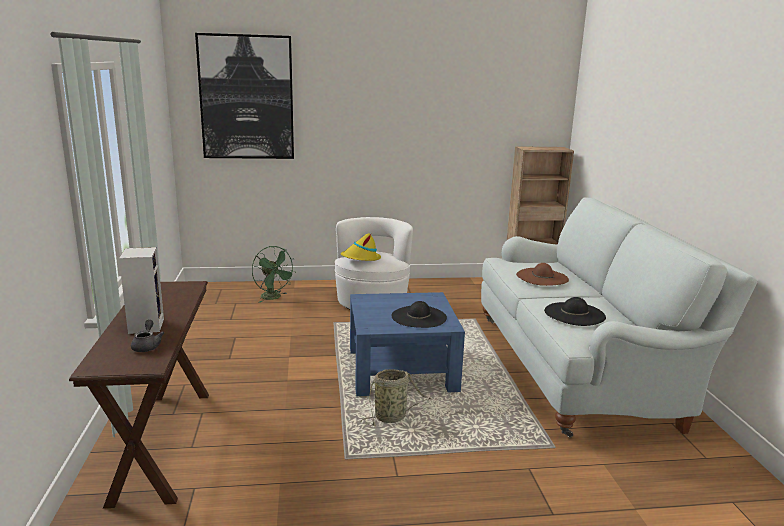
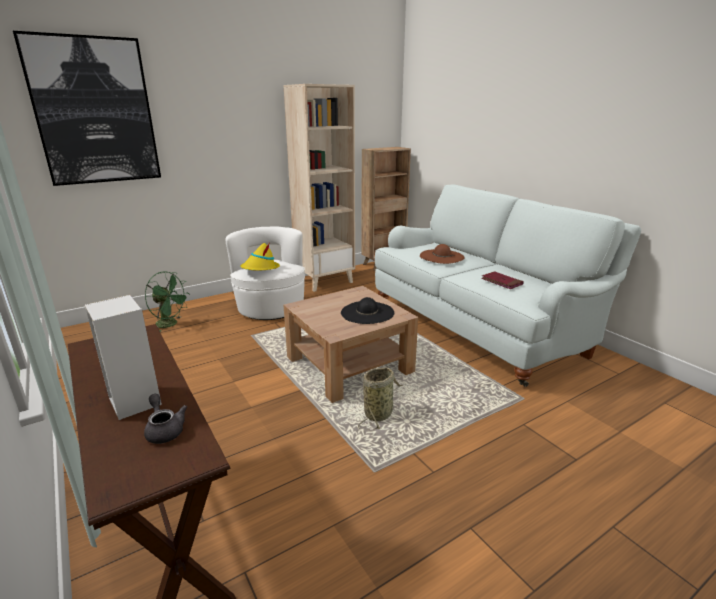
camera: 25 degrees left, 5 degrees up
(401, 369) = (349, 365): blue coffee table -> brown coffee table
(448, 287) = (325, 281): none -> beige bookcase
(574, 314) = (501, 282): black hat -> red book

